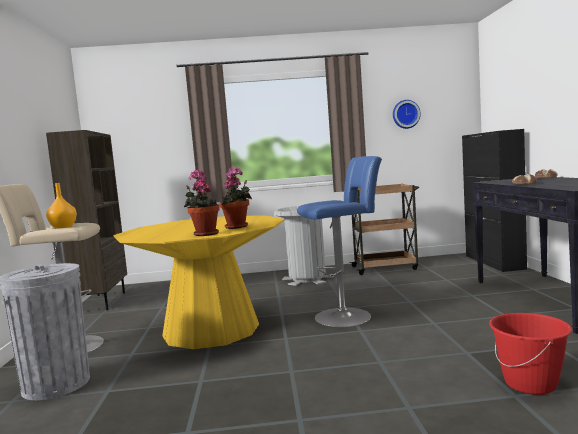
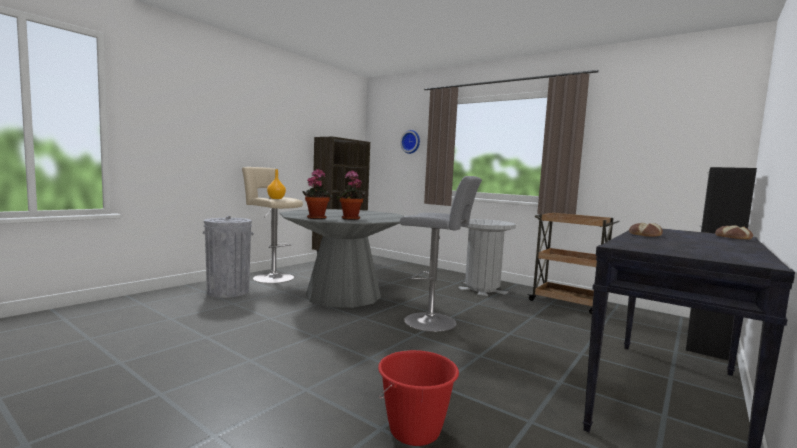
camera: 40 degrees right, 0 degrees up
(211, 329) = (343, 295): yellow dining table -> grey dining table
(346, 316) = (434, 322): blue stool -> grey stool
(405, 114) = (640, 140): wall clock -> wall clock (411, 142)

